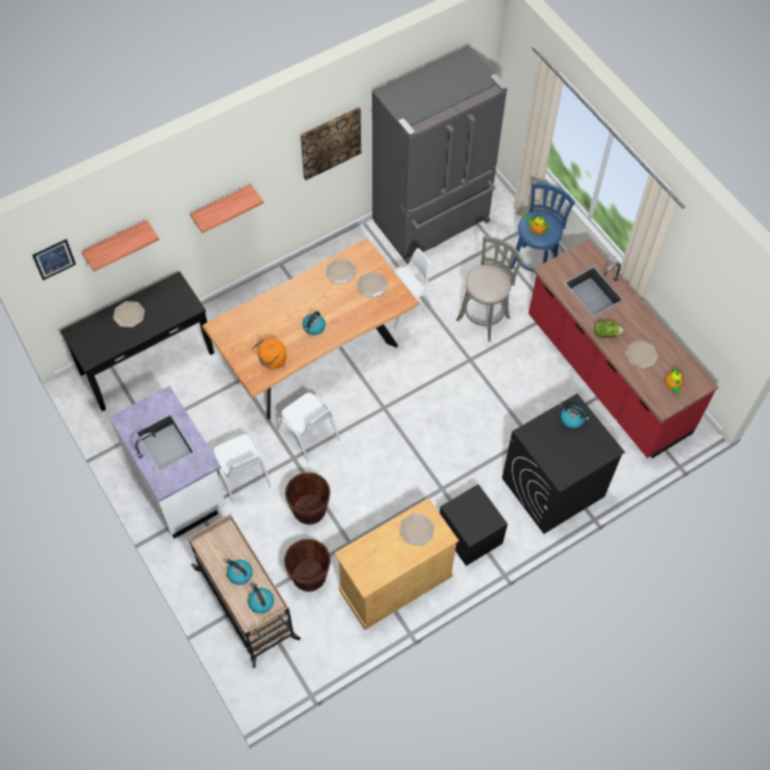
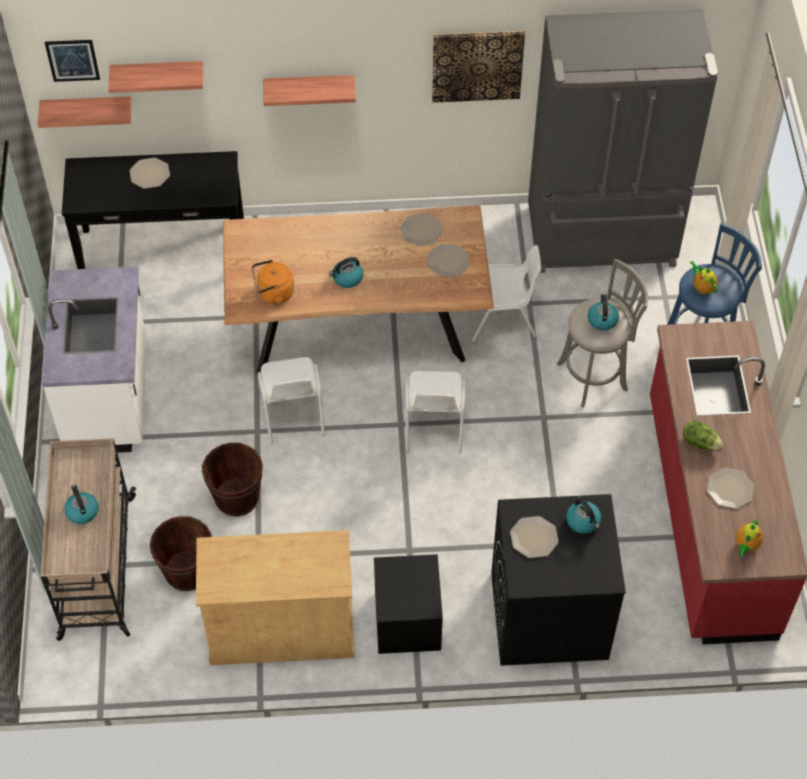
camera: 30 degrees right, 5 degrees down
(69, 289) = (87, 110): none -> shelf
(242, 475) = (186, 422): white chair -> white chair (433, 425)
(261, 602) = (84, 554): kettle -> kettle (602, 319)
(417, 530) = (309, 560): plate -> plate (534, 538)

